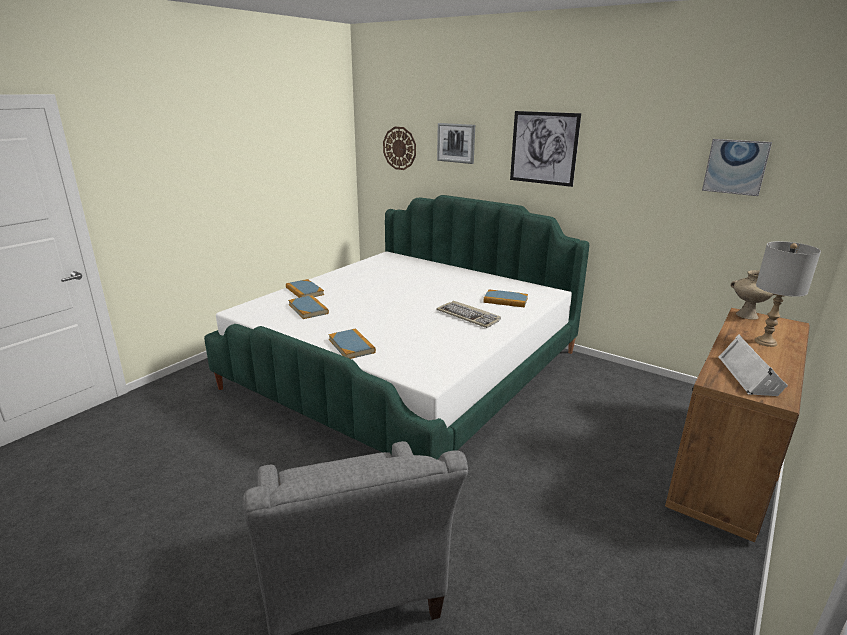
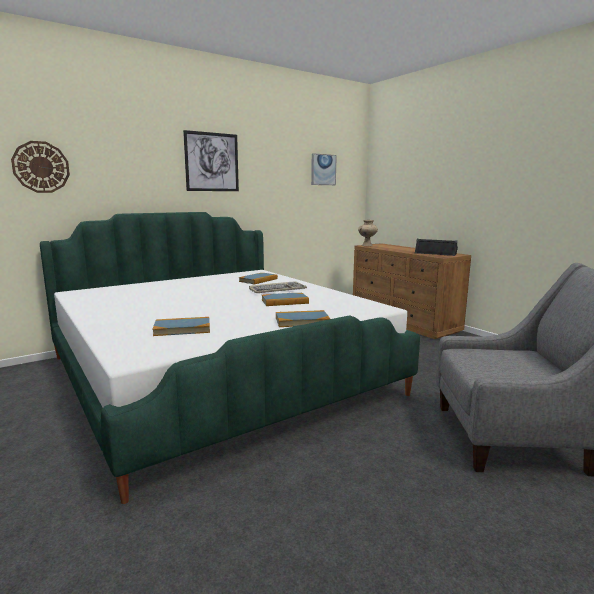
camera: 70 degrees left, 10 degrees down
(304, 291) = (119, 327): book -> book (284, 301)
(456, 143) = (123, 159): picture -> none
(750, 375) = (435, 253): white speaker -> black speaker
(766, 342) = (400, 248): grey table lamp -> none

